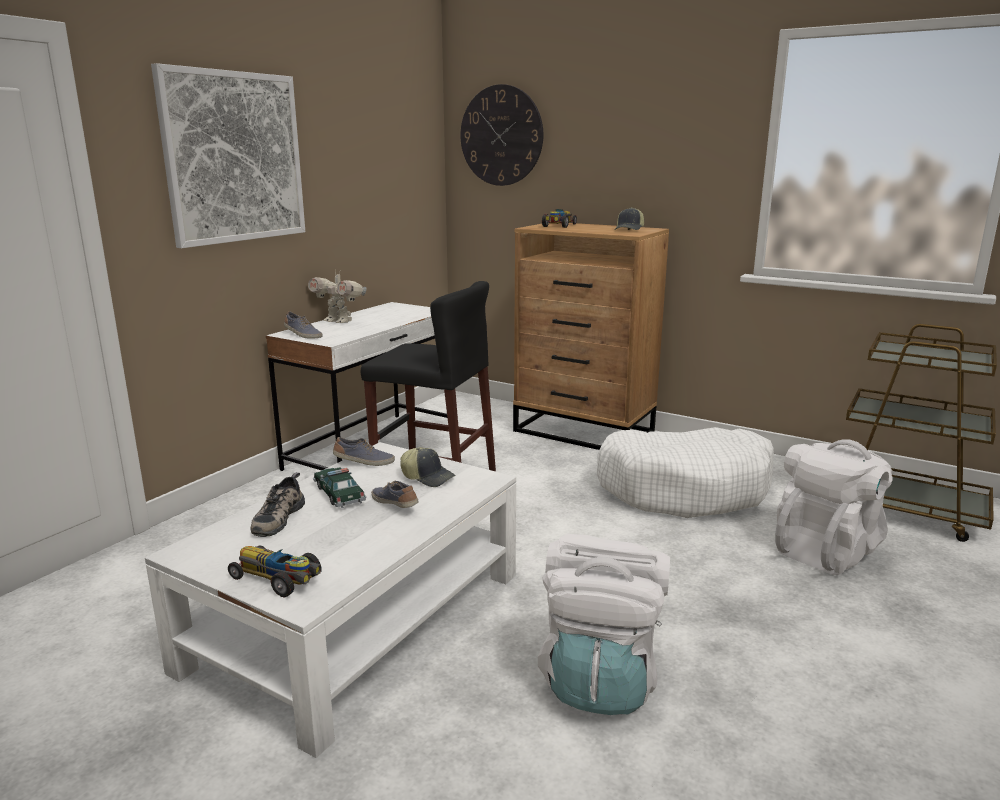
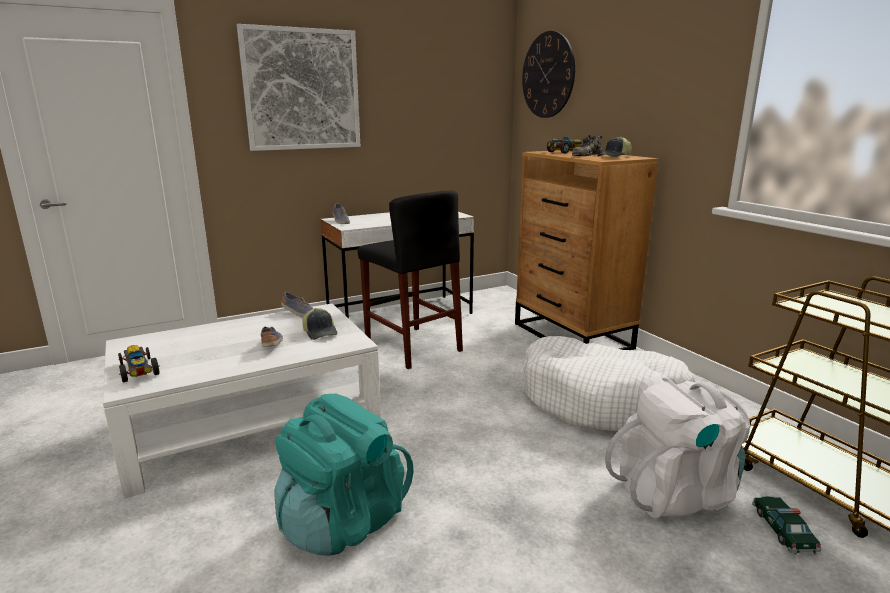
camera: 30 degrees right, 0 degrees up
(277, 517) = (199, 335): shoe -> shoe (586, 154)
(339, 321) = (381, 215): toy robot -> none
(339, 494) = (253, 330): toy car -> toy car (783, 530)
(600, 678) = (342, 521): white backpack -> turquoise backpack

